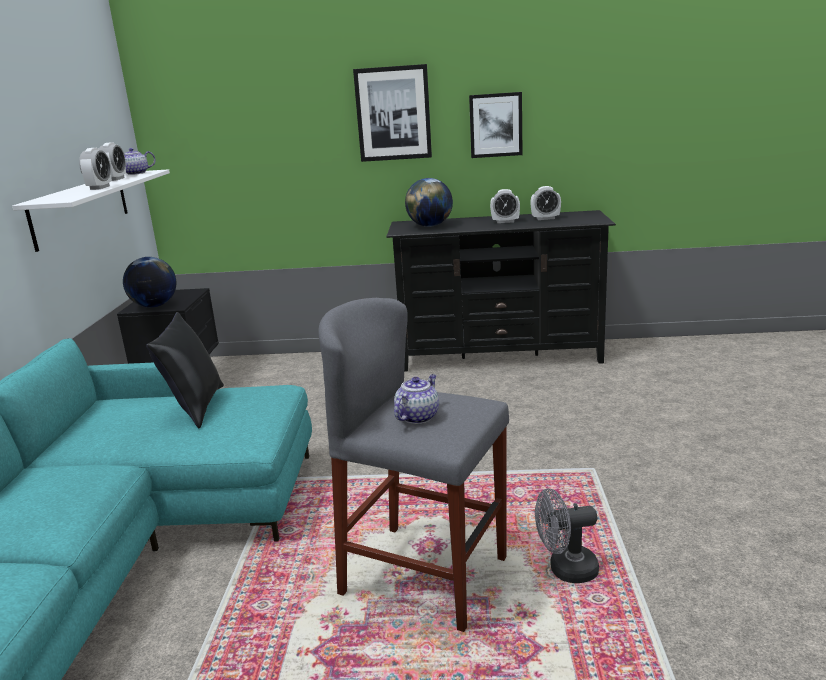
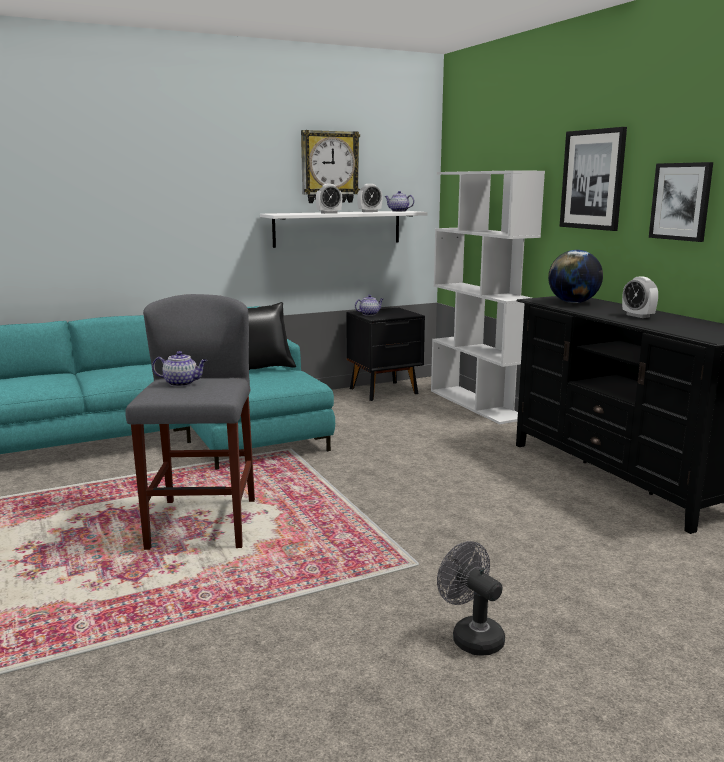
camera: 60 degrees right, 5 degrees down
(56, 125) = (329, 167): none -> wall clock
(154, 306) = (369, 314): globe -> teapot
(288, 360) = (477, 404): none -> white bookcase
(545, 218) = (682, 324): alarm clock -> none
(565, 570) = (238, 576): grey fan -> grey fan (471, 636)

